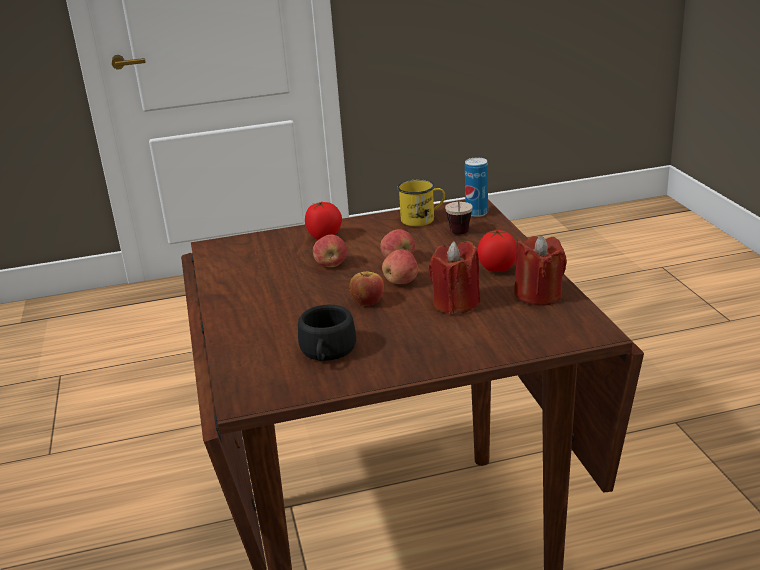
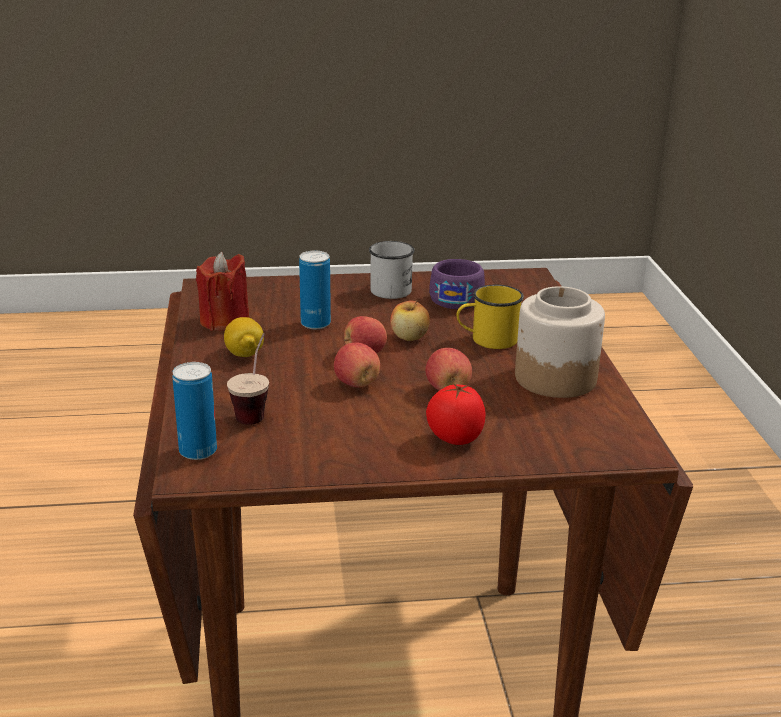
camera: 175 degrees left, 0 degrees up
(249, 283) = (555, 378): none -> jar
(327, 352) = (457, 298): black cup -> purple cup
(399, 356) = (391, 288): none -> white mug
(423, 219) = (289, 452): yellow mug -> yellow mug (487, 340)
(456, 303) = (315, 324): red candle -> can
(496, 270) = (244, 354): tomato -> lemon

